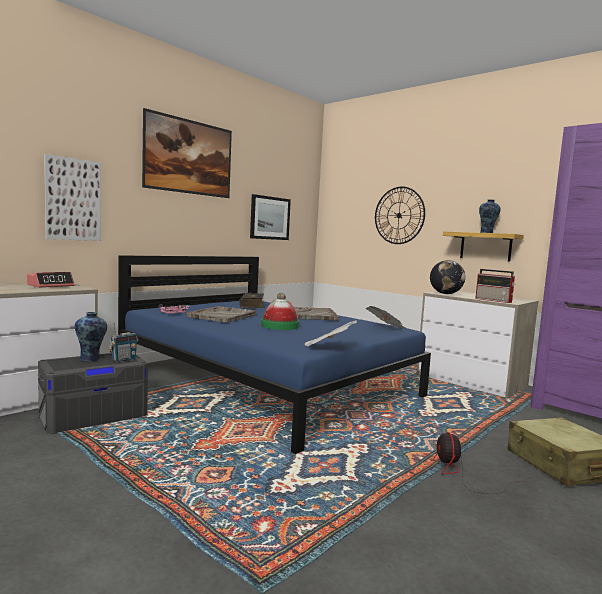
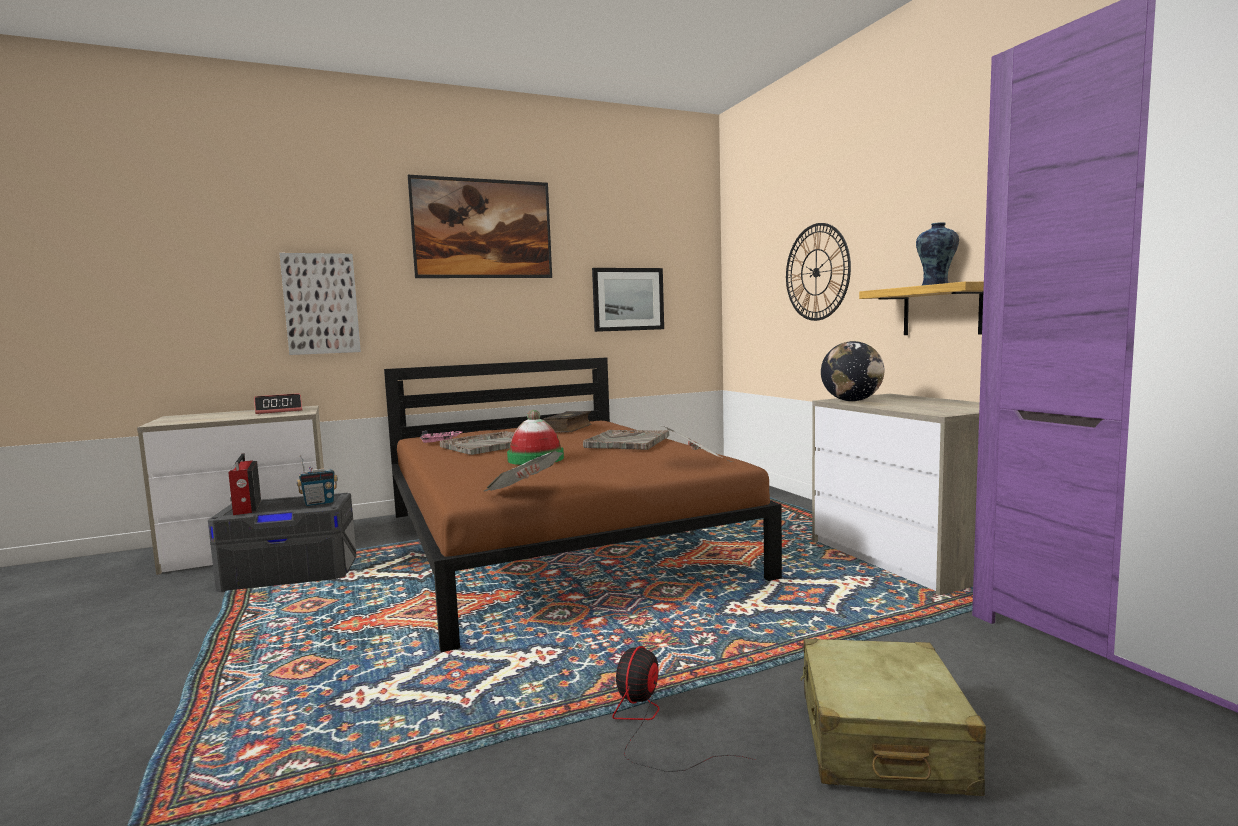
camera: 25 degrees right, 0 degrees up
(91, 359) = (286, 501): vase -> none
(267, 382) = (555, 542): blue bed -> brown bed
(494, 300) = (917, 410): radio -> radio (246, 507)

